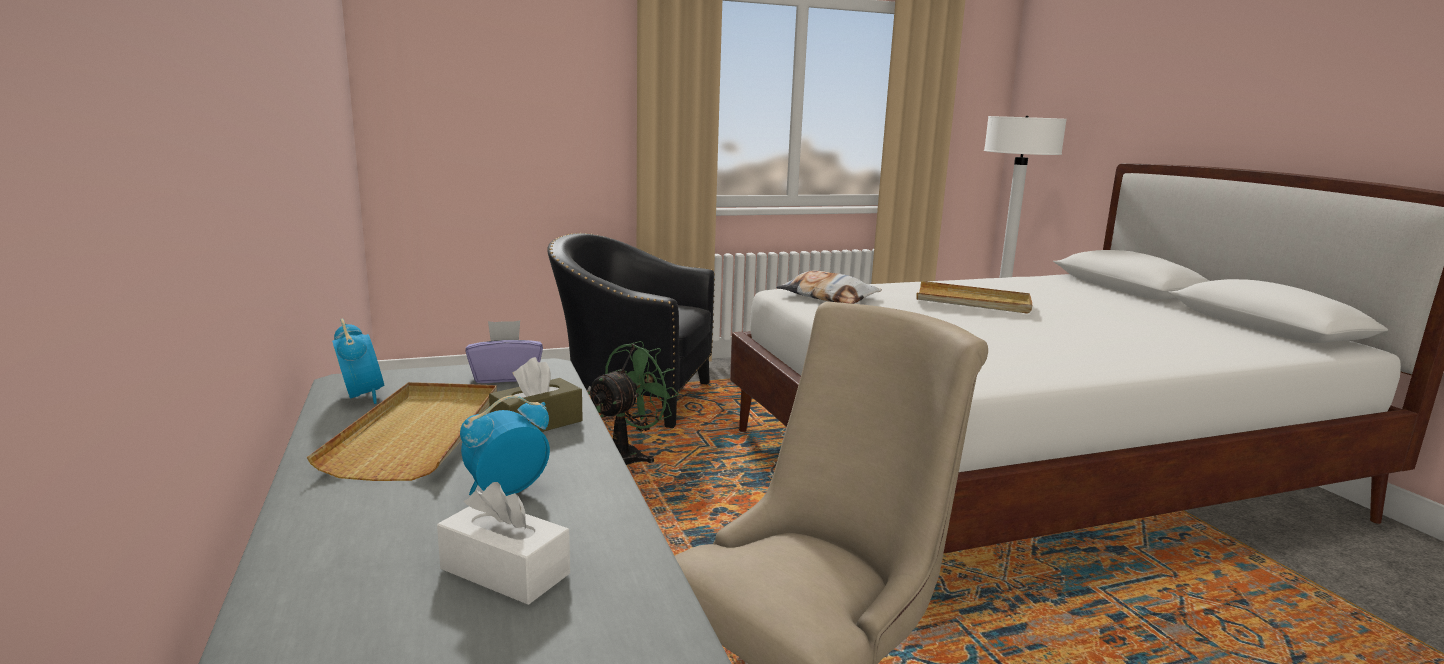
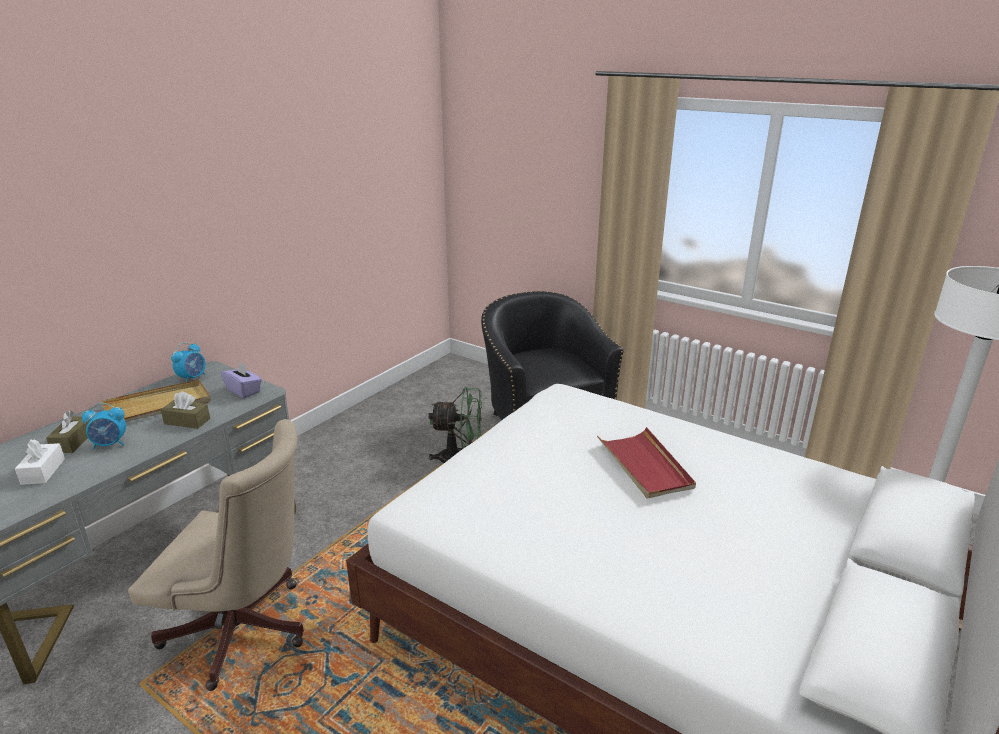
camera: 55 degrees right, 10 degrees up
(415, 525) = (73, 442): none -> brown tissue box
(505, 491) = (110, 444): alarm clock -> alarm clock turned 150 degrees clockwise
(827, 297) = (566, 409): pillow -> none
(973, 302) = (645, 466): beige tray -> red tray

